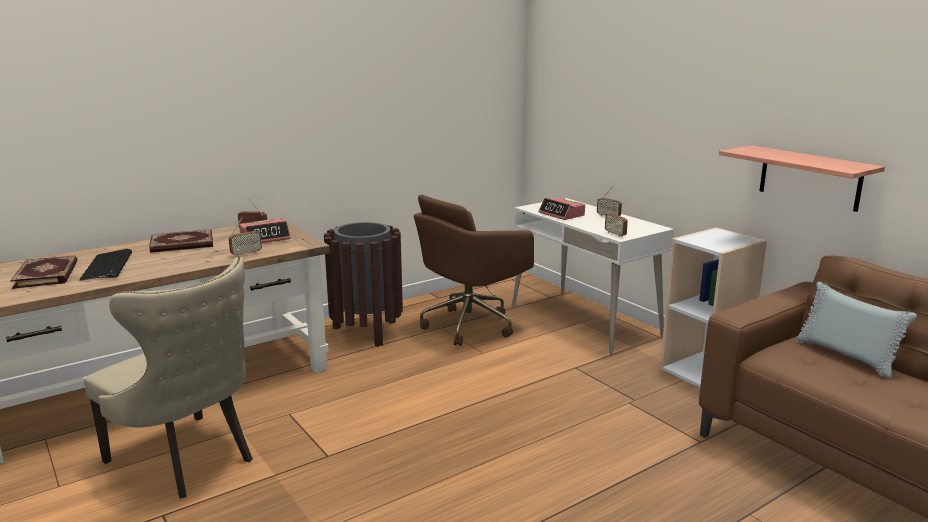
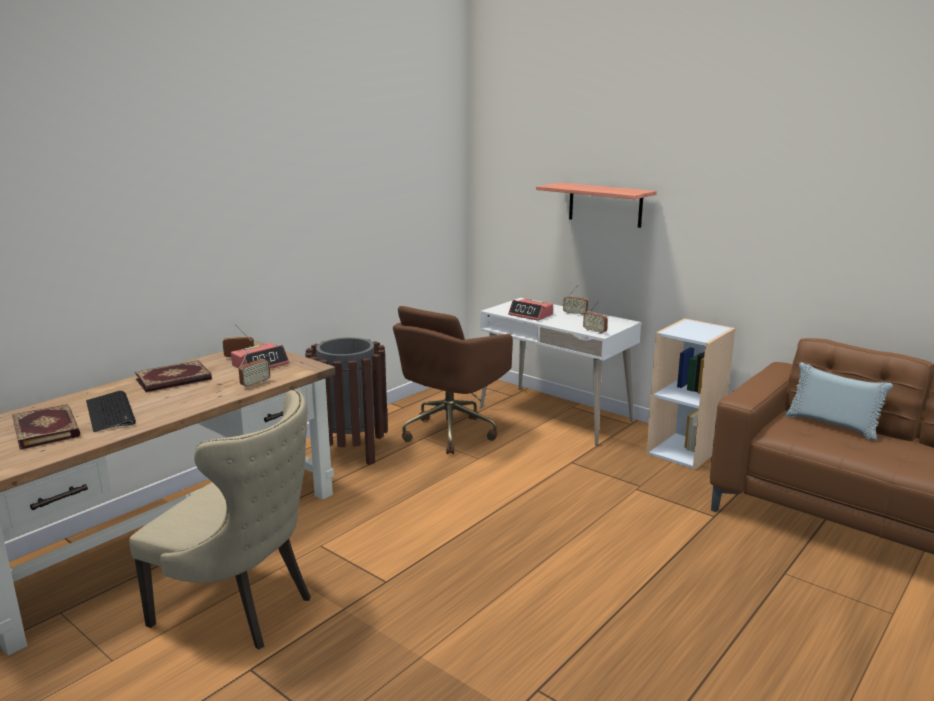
camera: 15 degrees left, 0 degrees up
(809, 178) = (772, 270): shelf -> shelf (605, 205)

